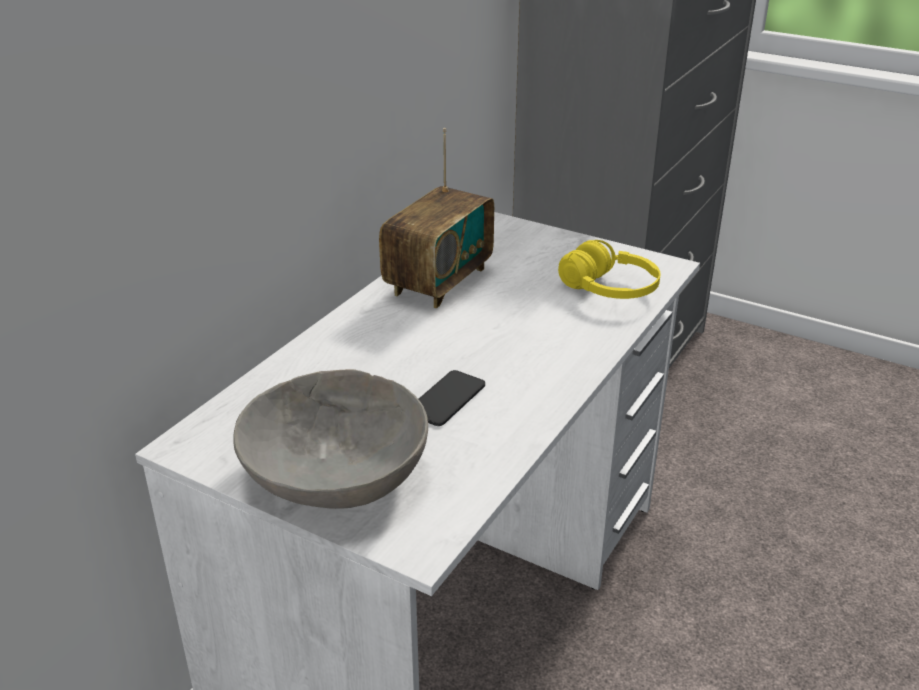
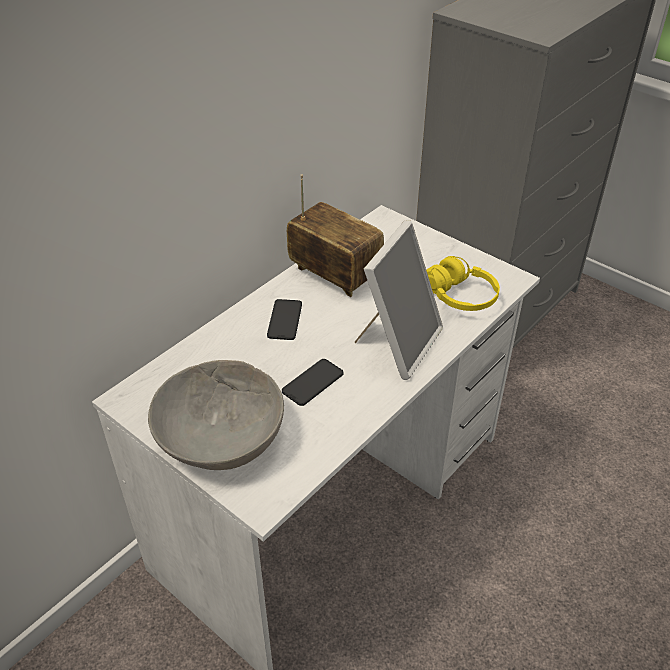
camera: 10 degrees right, 10 degrees up
(387, 335) = (285, 320): none -> phone
(438, 281) = (334, 274): radio -> radio turned 90 degrees counterclockwise
(545, 345) = (397, 343): none -> picture frame

